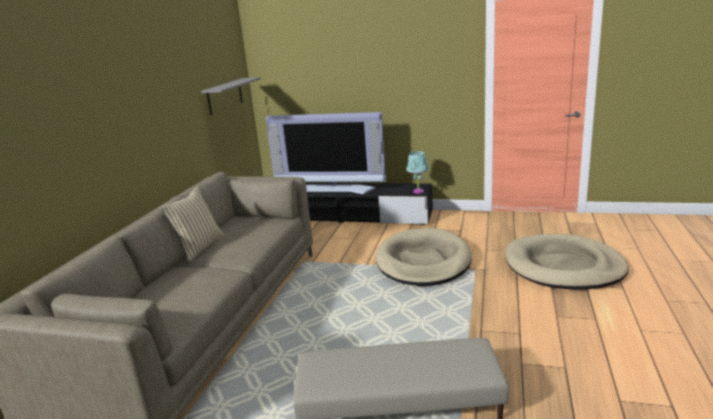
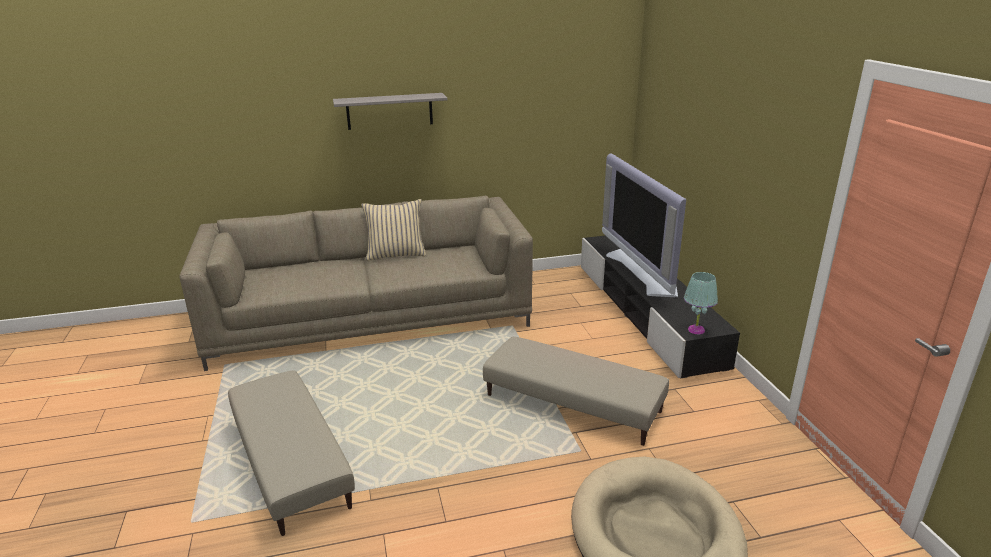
camera: 60 degrees right, 5 degrees up
(225, 96) = (569, 117): grey shelf -> grey shelf (389, 111)
(423, 261) = (572, 404): beige dog bed -> beige ottoman

